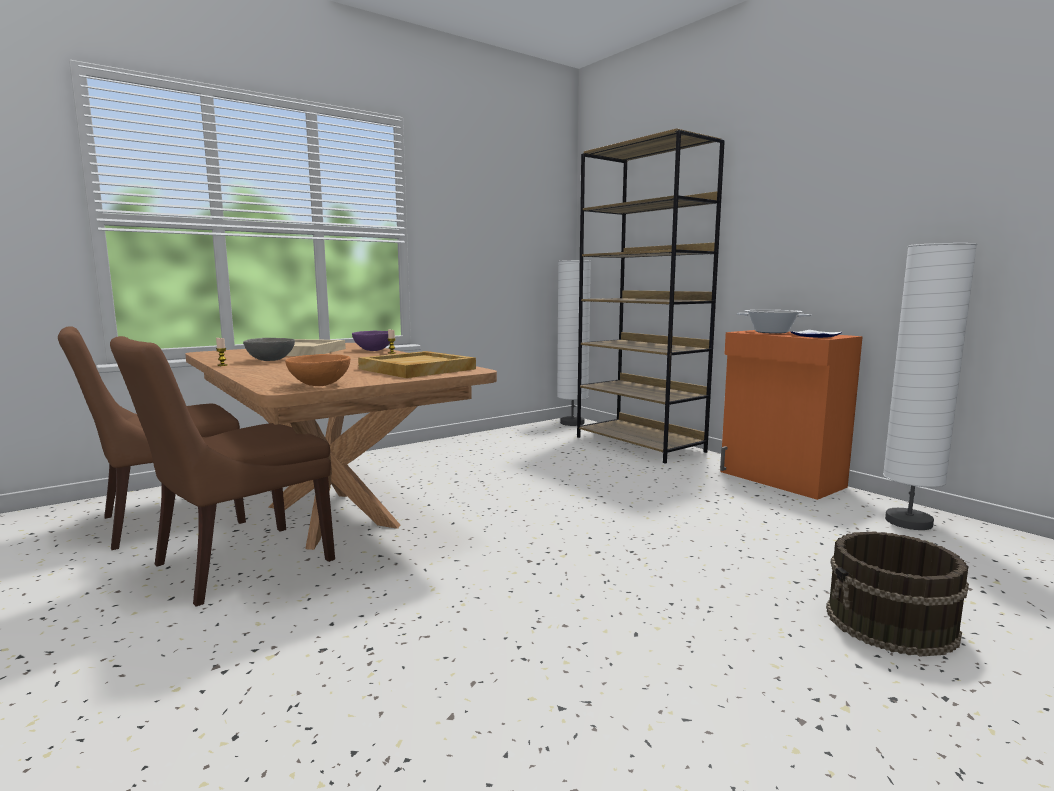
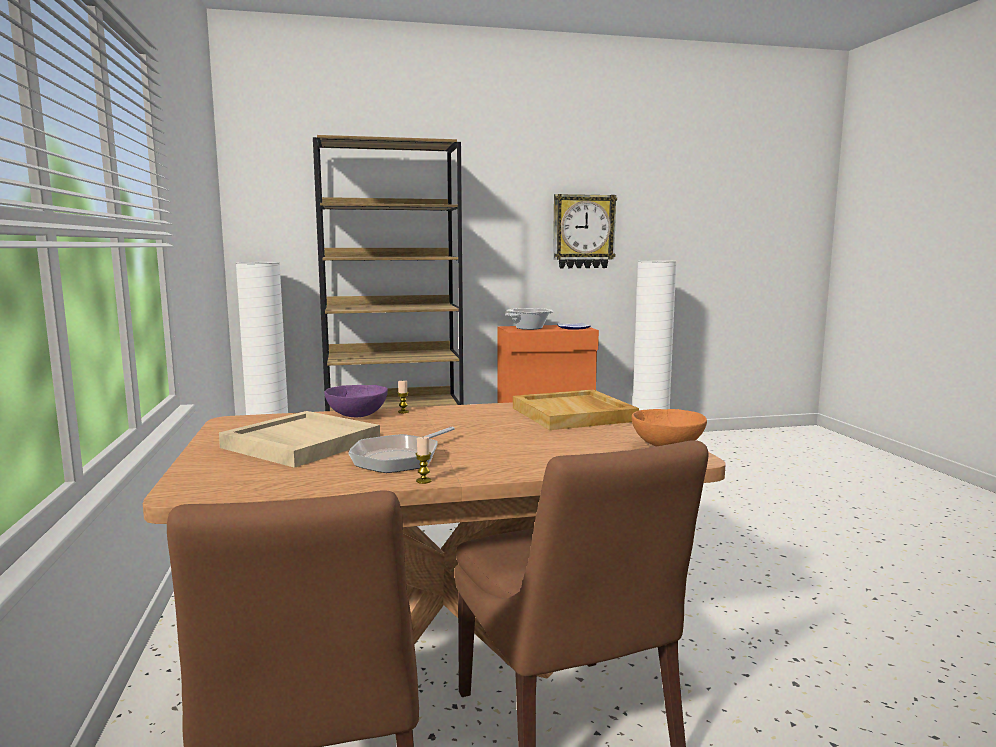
camera: 65 degrees left, 0 degrees up
(270, 360) = (400, 458): grey bowl -> frying pan
(878, 212) = (583, 231): none -> wall clock
(891, 623) = (779, 493): brown bucket -> none

